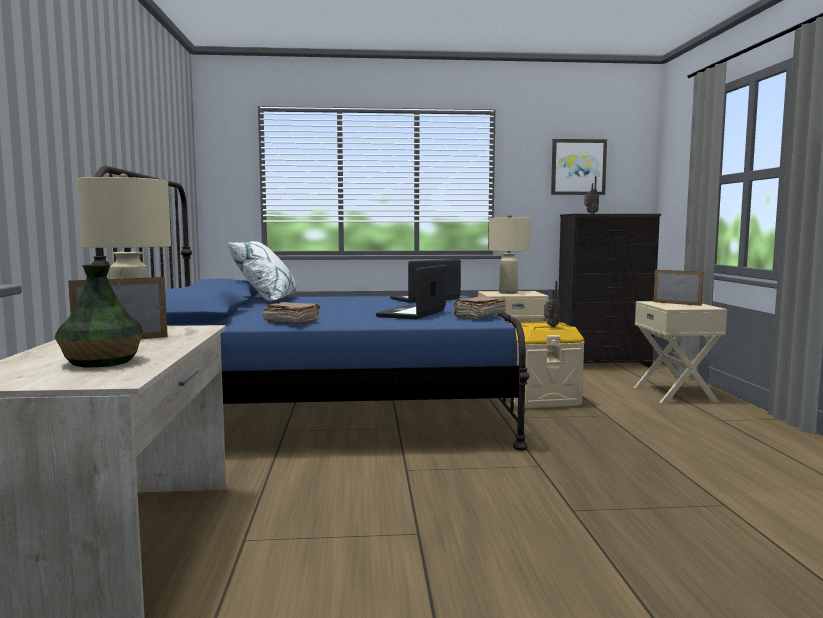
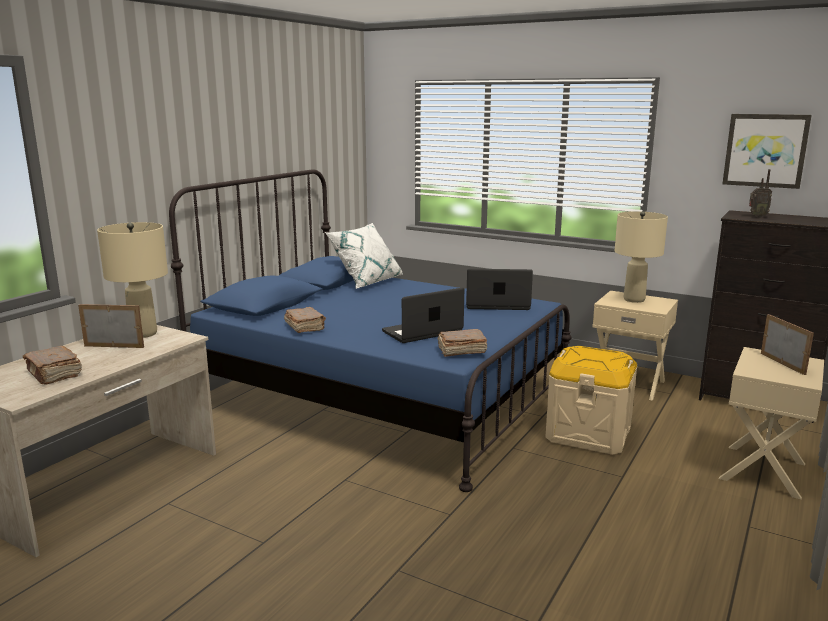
camera: 35 degrees right, 10 degrees up
(102, 362) = (54, 374): vase -> brown book
(550, 326) = (600, 362): radio -> none

